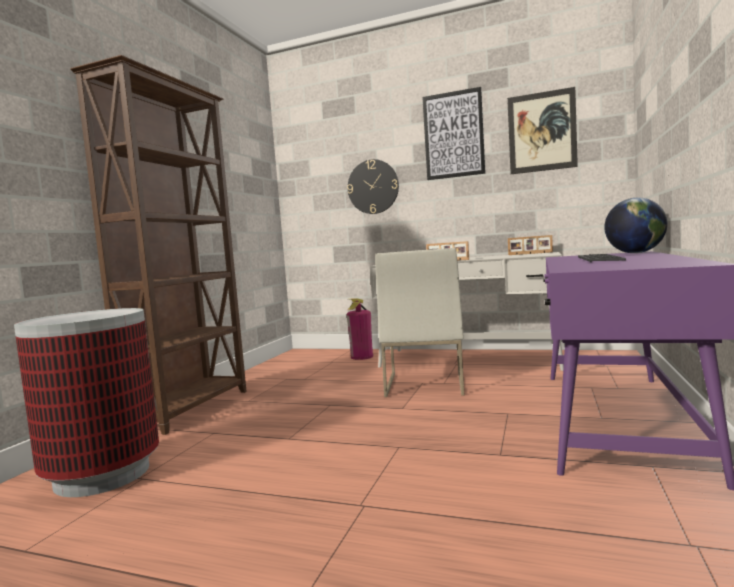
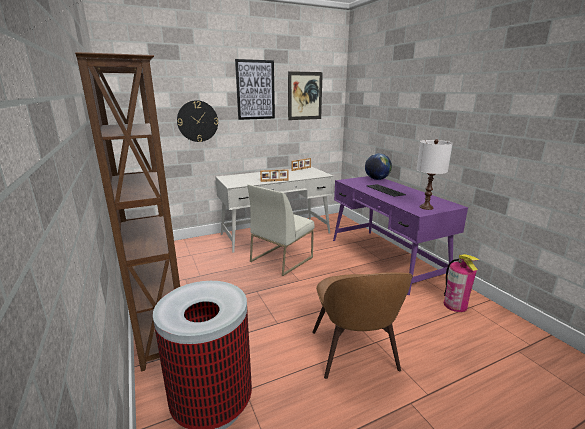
camera: 45 degrees left, 15 degrees up
(308, 502) = (354, 353): none -> brown chair
(362, 357) = (205, 245): fire extinguisher -> fire extinguisher (455, 305)
(424, 383) = (281, 259): white chair -> white chair turned 75 degrees clockwise
(612, 266) = (426, 207): none -> white table lamp

